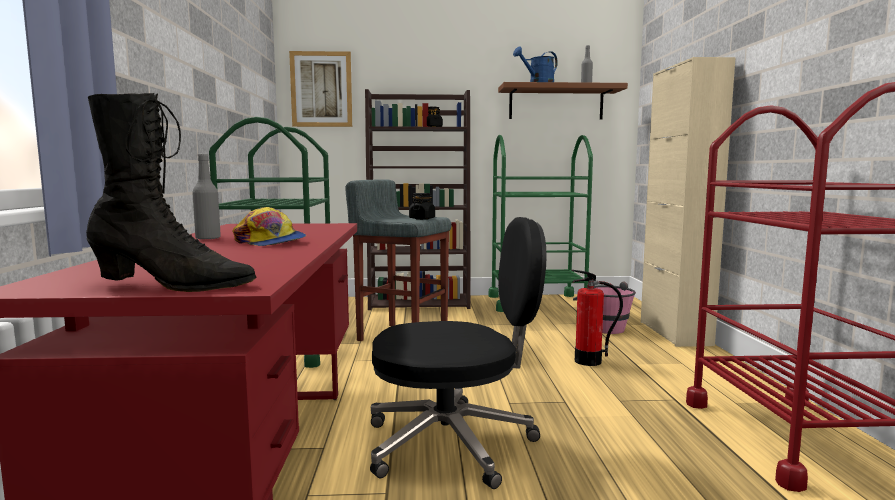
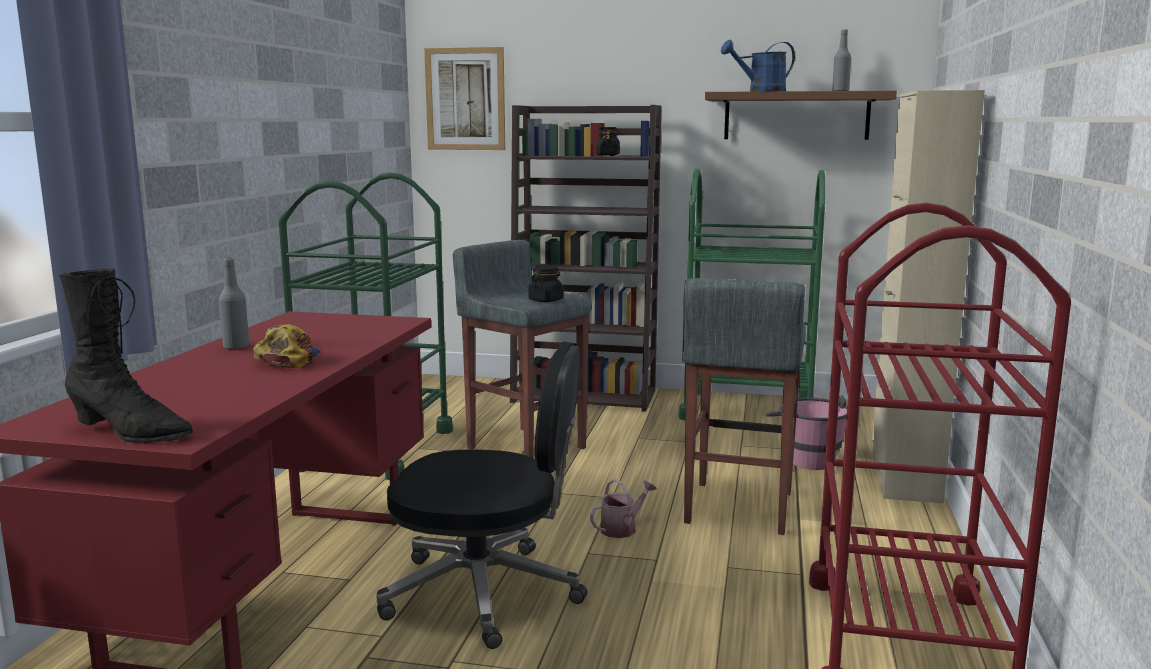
camera: 15 degrees right, 5 degrees up
(270, 242) = (287, 359): cap -> cap turned 150 degrees counterclockwise
(520, 383) = (622, 528): none -> watering can
(588, 361) = (737, 508): fire extinguisher -> grey stool

